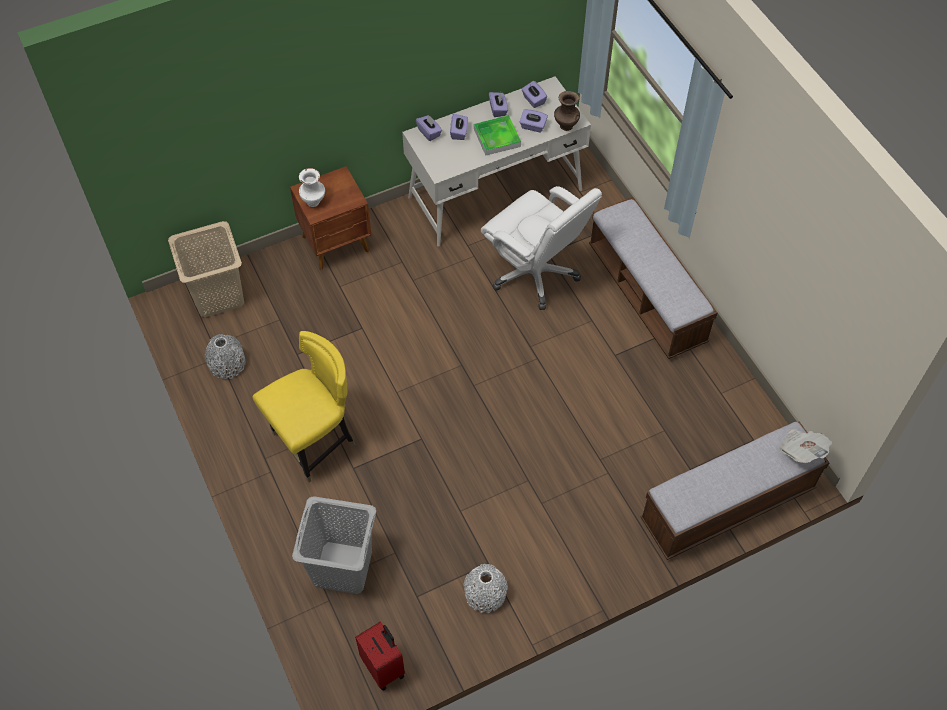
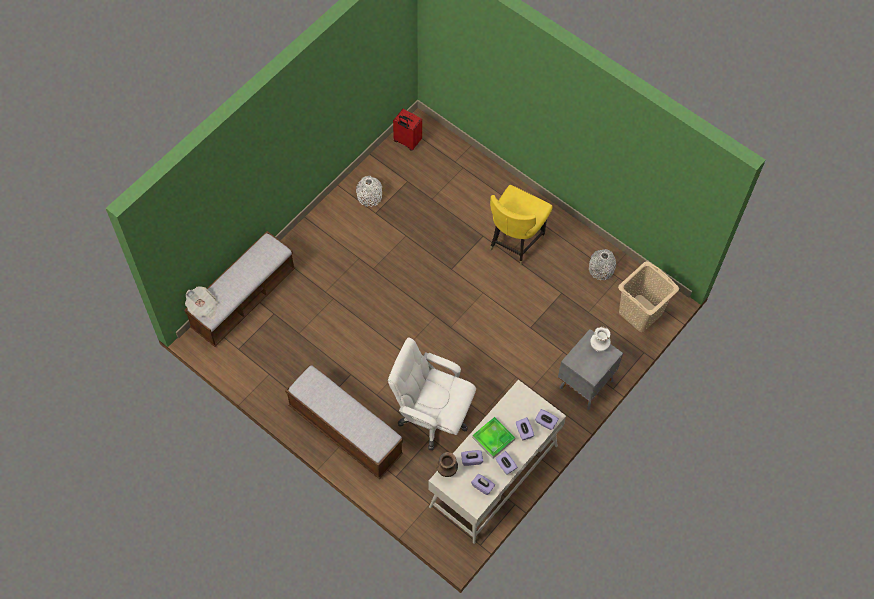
camera: 155 degrees right, 5 degrees up
(337, 244) = (585, 384): brown nightstand -> grey nightstand
(342, 566) = (457, 180): grey laundry basket -> none

